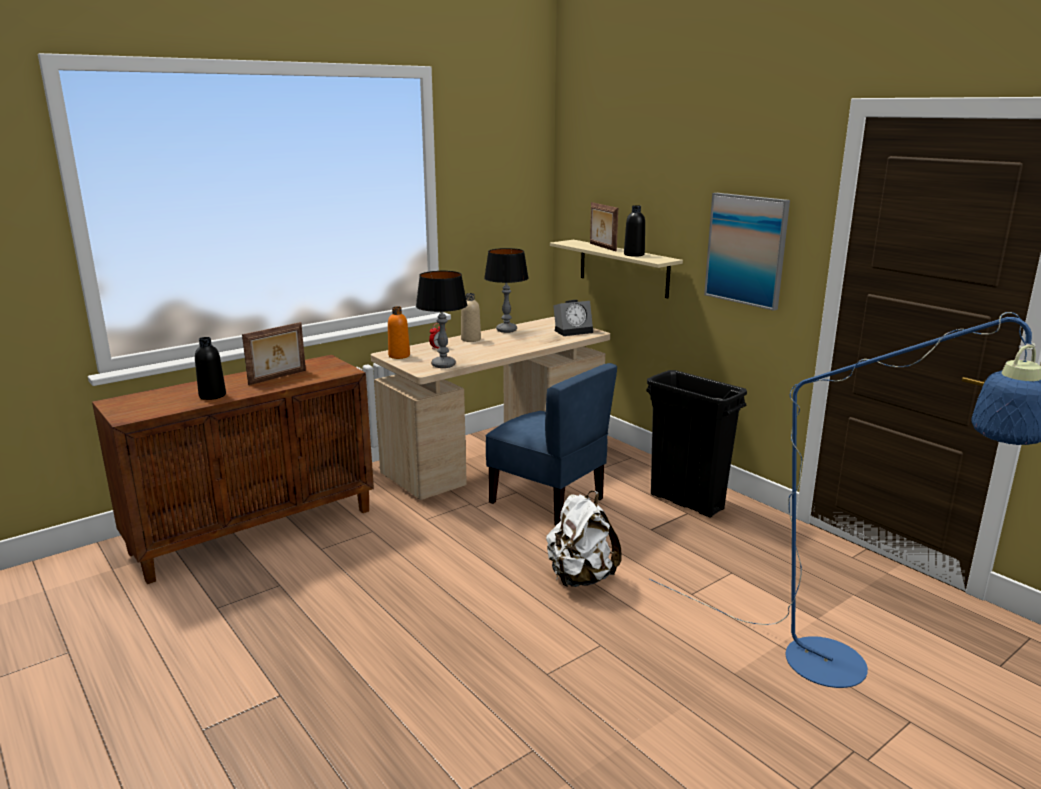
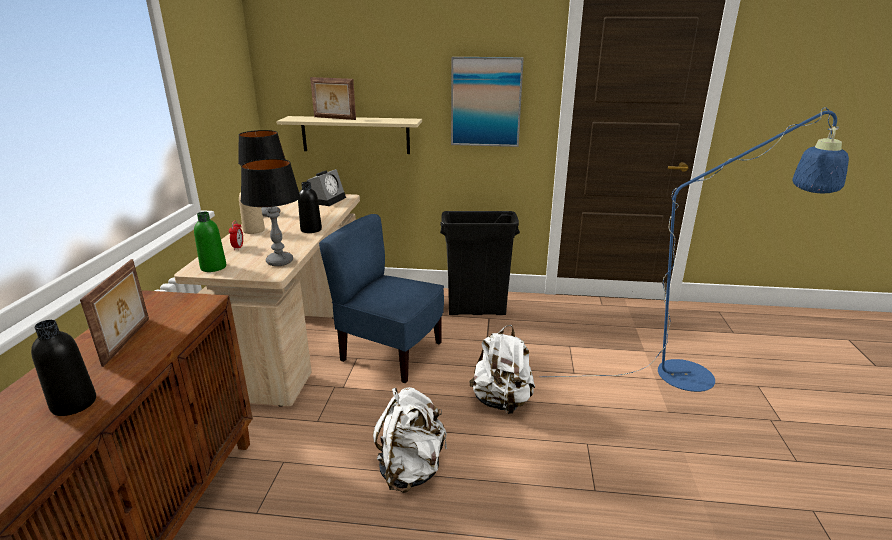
camera: 45 degrees left, 5 degrees up
(399, 356) = (213, 267): orange bottle -> green bottle
(438, 579) = (411, 469): none -> white backpack
(548, 500) = (390, 353): blue chair -> blue chair turned 150 degrees counterclockwise
(634, 254) = (378, 120): black bottle -> black bottle (311, 230)

